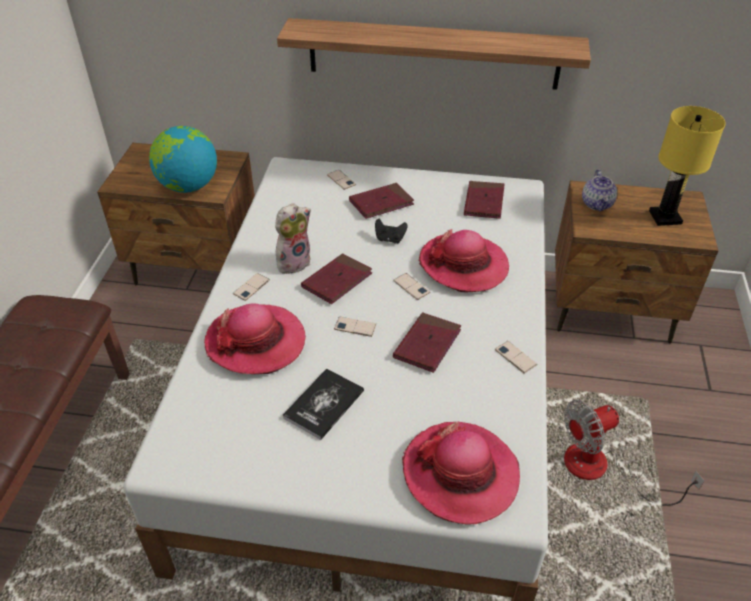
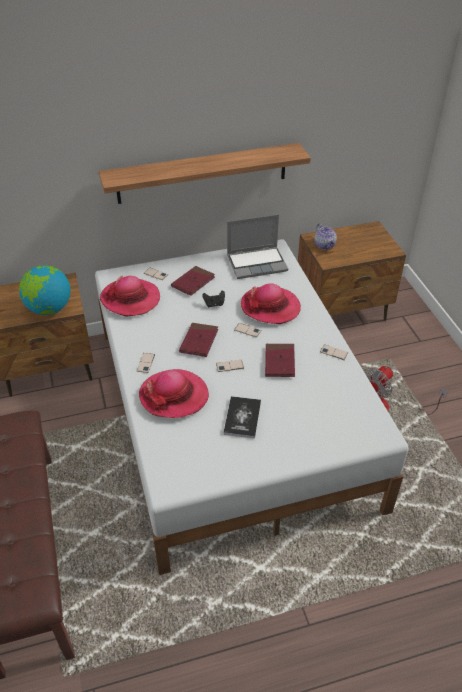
camera: 25 degrees left, 0 degrees up
(293, 262) = (162, 338): plush toy -> none
(460, 474) = (344, 427): hat -> hat (130, 299)
(484, 202) = (257, 263): red book -> laptop
(665, 217) = (367, 243): yellow table lamp -> none

